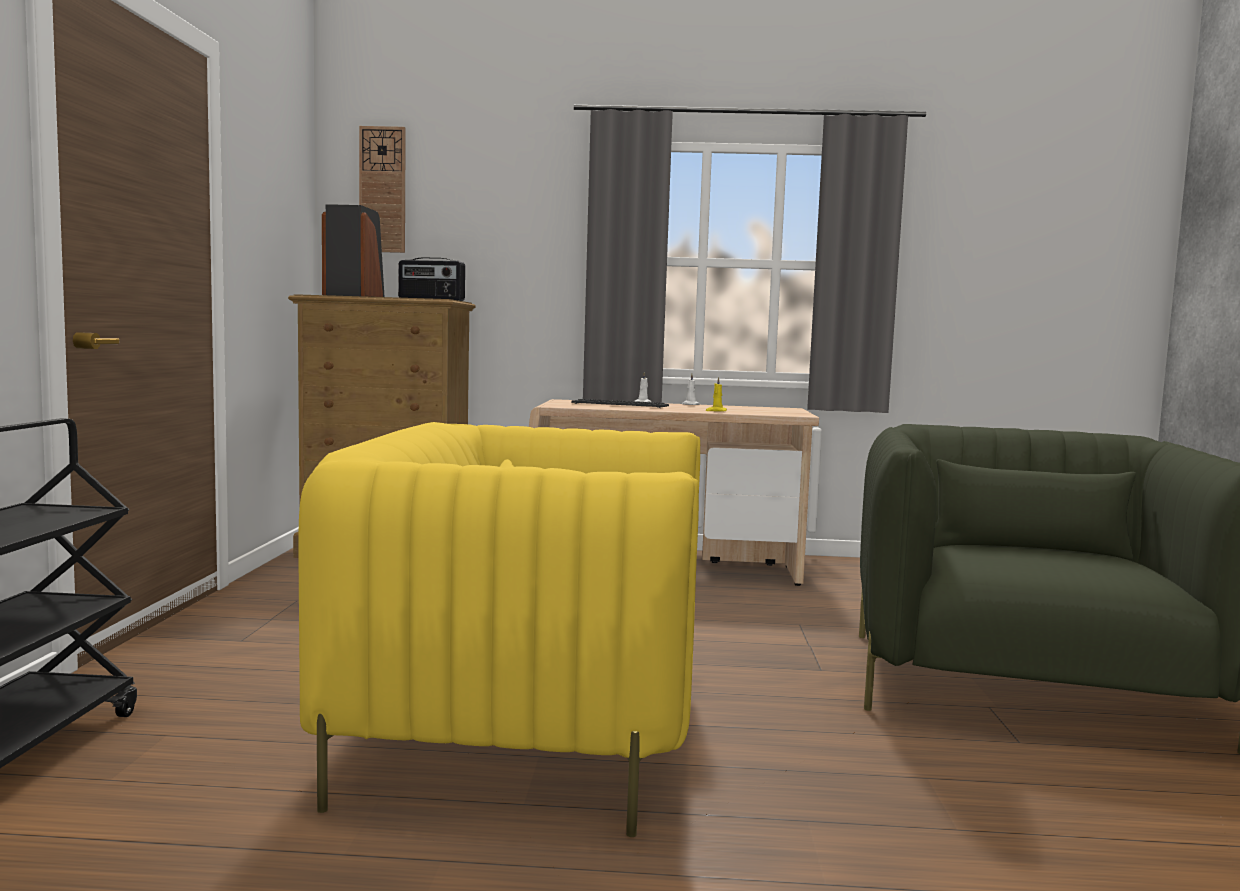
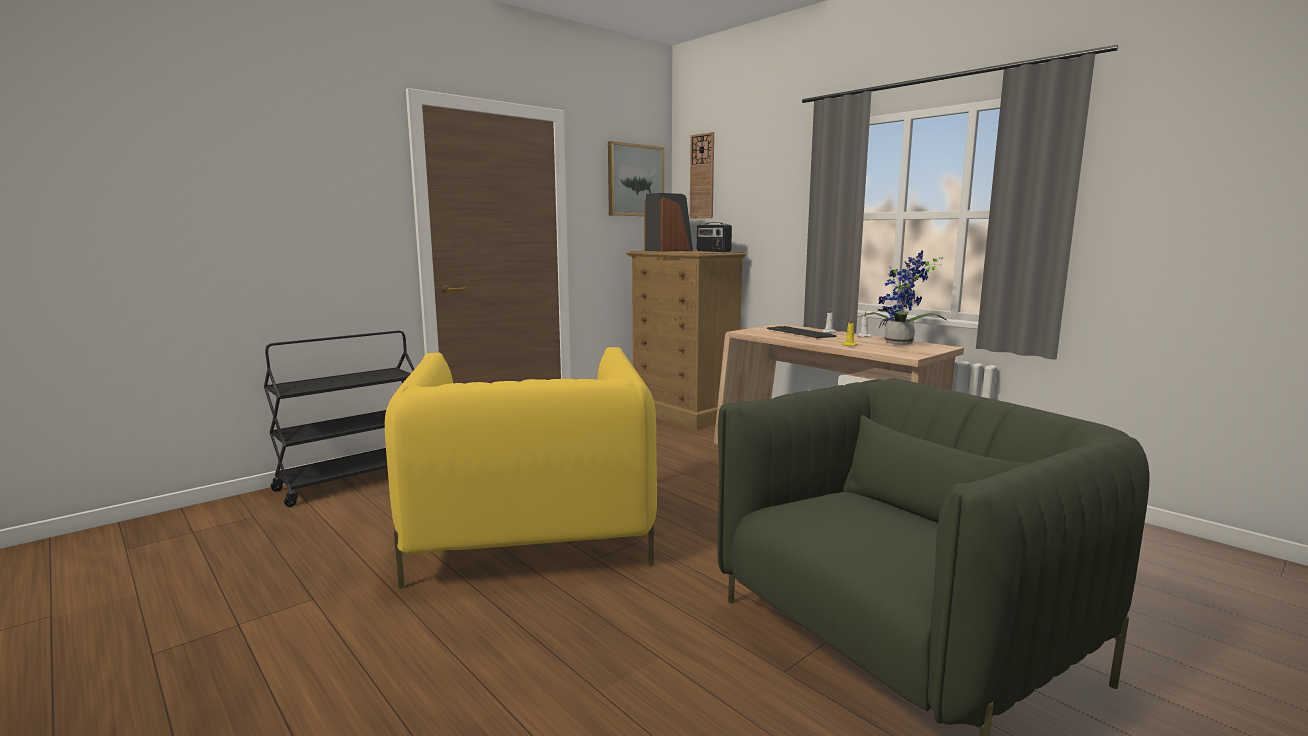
camera: 45 degrees right, 5 degrees up
(286, 182) = (635, 180): none -> picture
(525, 729) = (530, 535): yellow armchair -> yellow armchair turned 150 degrees counterclockwise
(748, 408) = (900, 344): none -> potted plant

